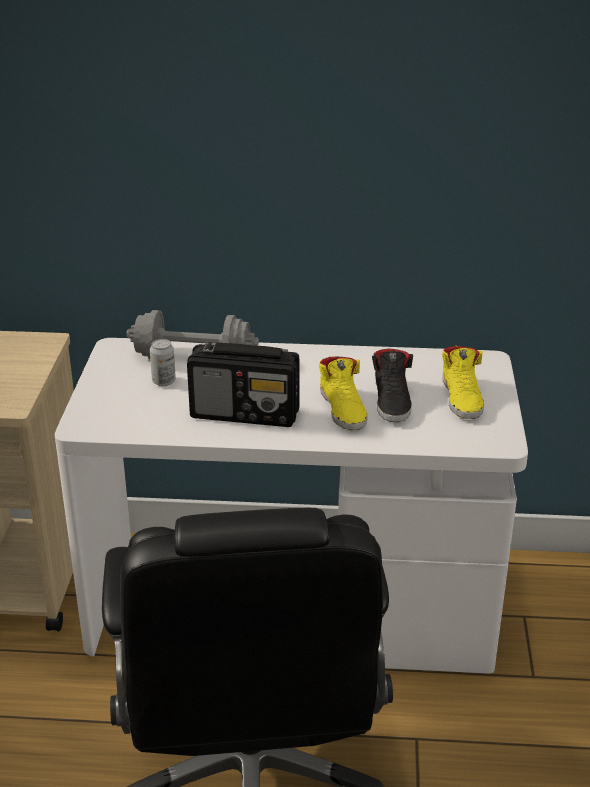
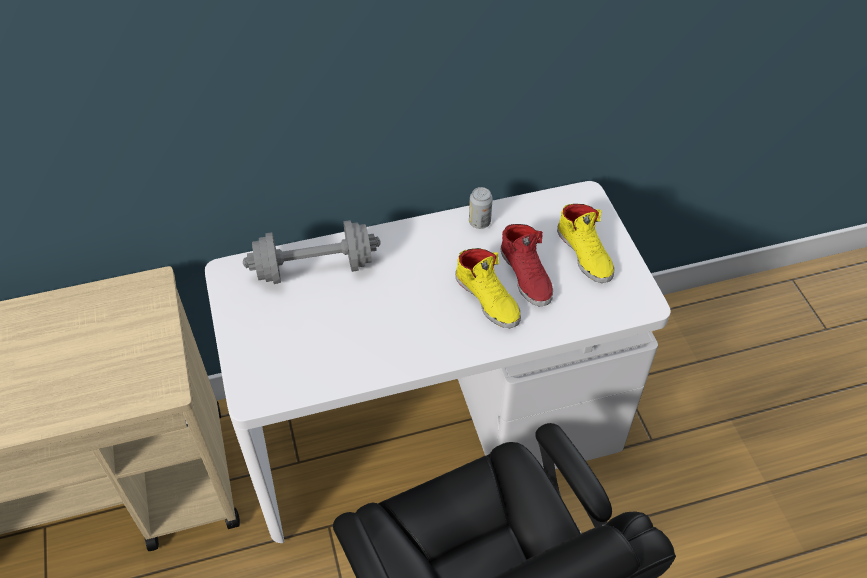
camera: 20 degrees left, 20 degrees up
(164, 381) = (301, 308): can -> can (479, 222)
(246, 414) = (402, 331): radio -> none
(392, 401) = (526, 275): black shoe -> red shoe

